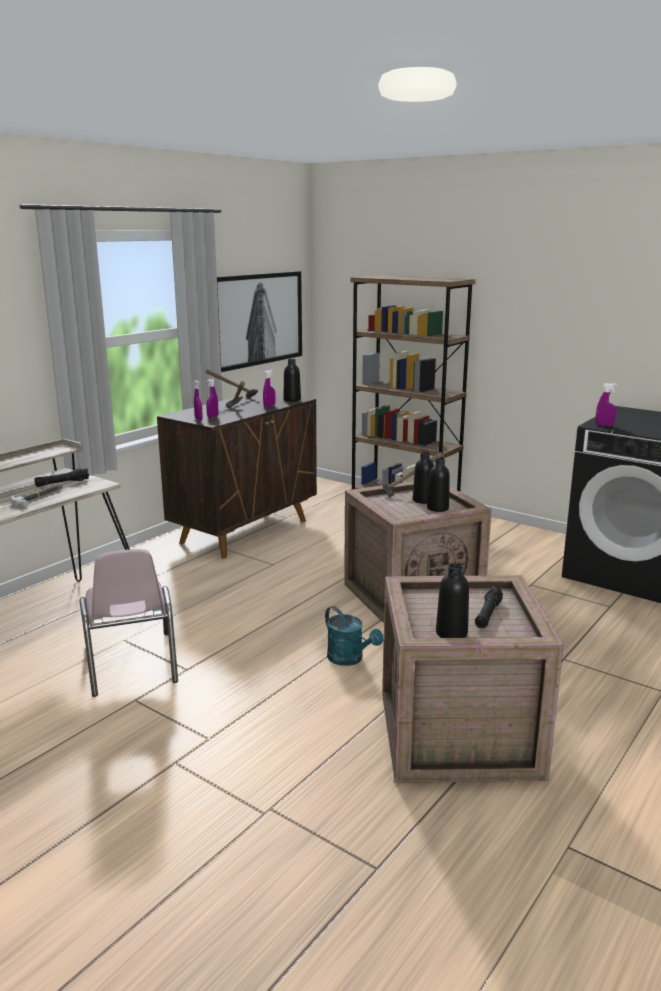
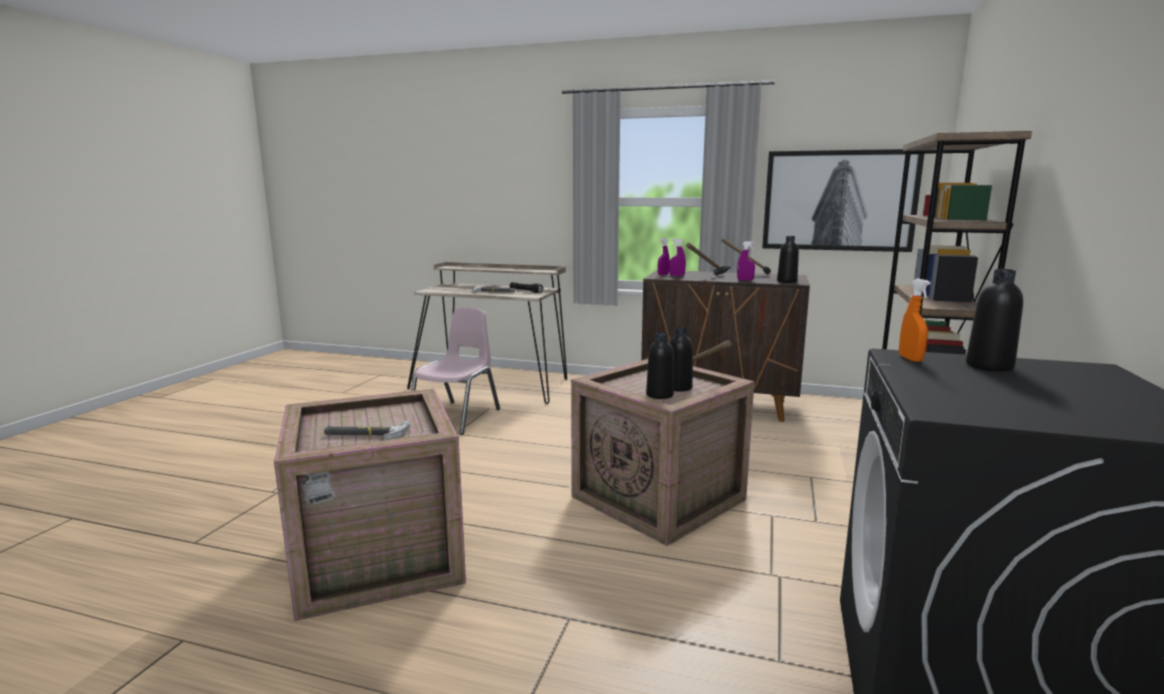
camera: 70 degrees right, 5 degrees down
(131, 664) = (456, 417): pink chair -> pink chair turned 150 degrees clockwise
(350, 659) = (499, 487): turquoise watering can -> none
(451, 633) = (323, 424): black bottle -> black bottle (989, 366)
(488, 614) = (366, 434): black flashlight -> hammer
(604, 425) = (910, 359): purple spray bottle -> orange spray bottle

